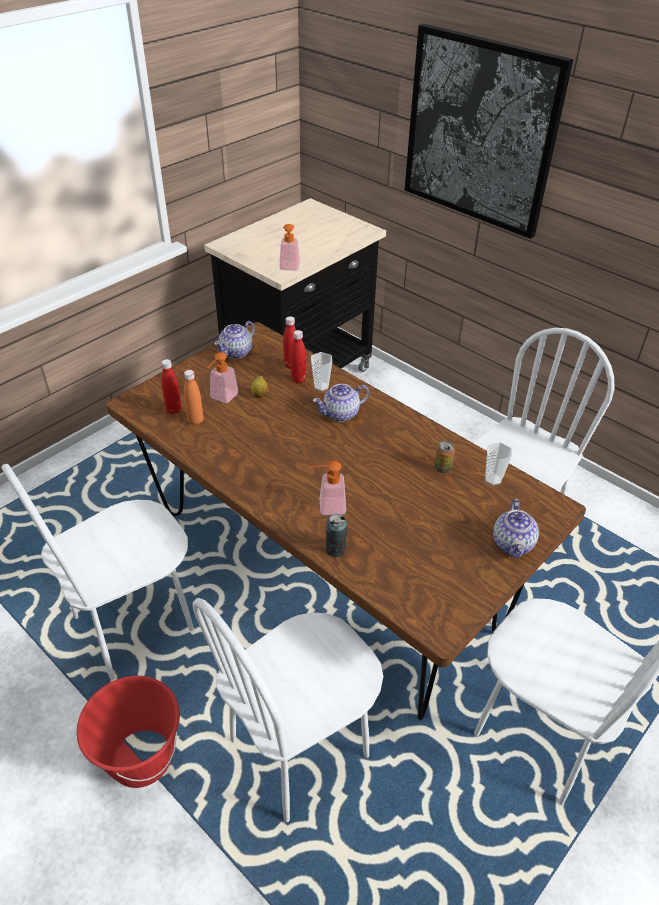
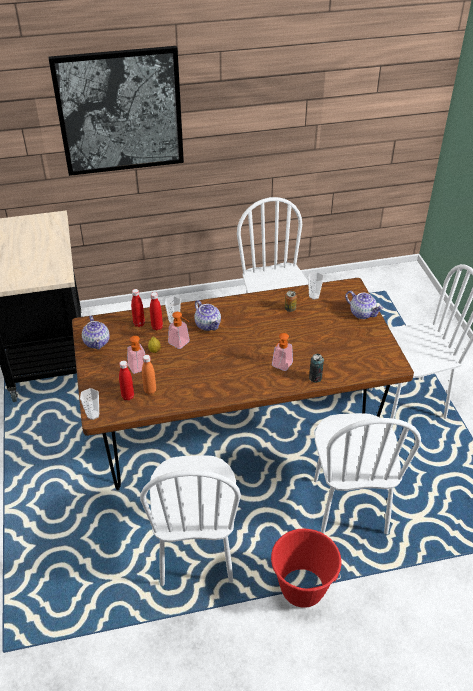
camera: 55 degrees left, 0 degrees up
(129, 400) = (93, 415): none -> cup
(289, 268) = (59, 270): soap dispenser -> soap dispenser (181, 344)
(340, 414) = (208, 325): teapot -> teapot turned 45 degrees counterclockwise

